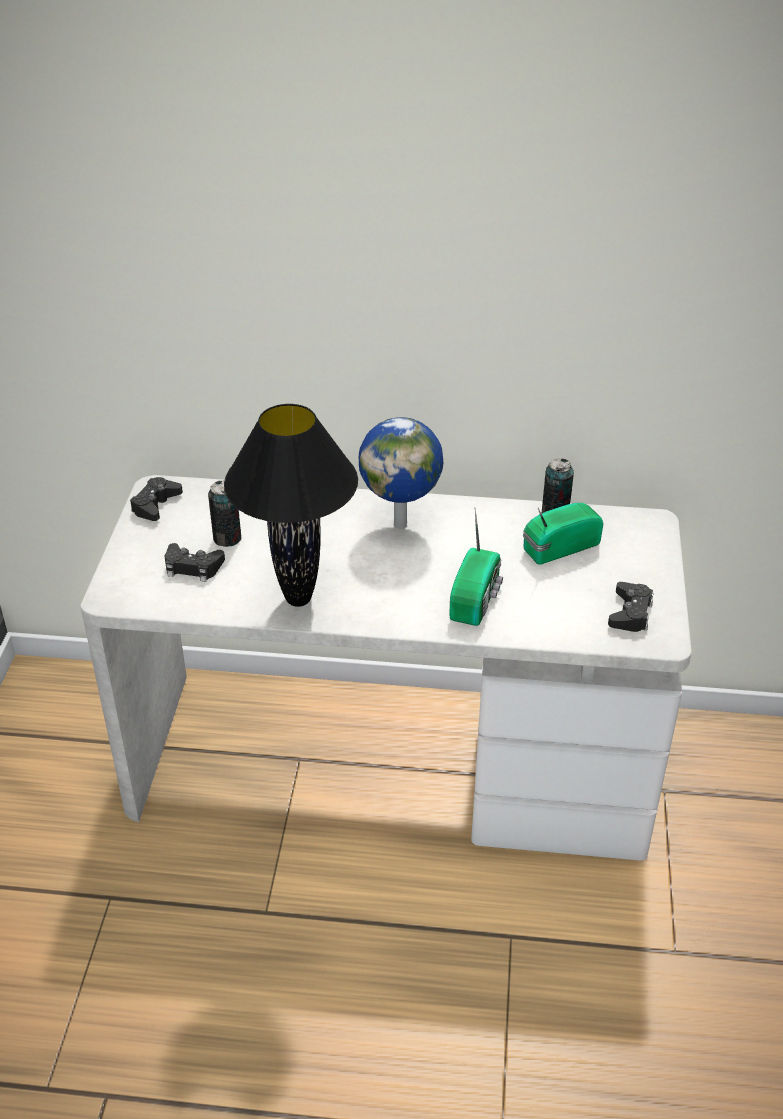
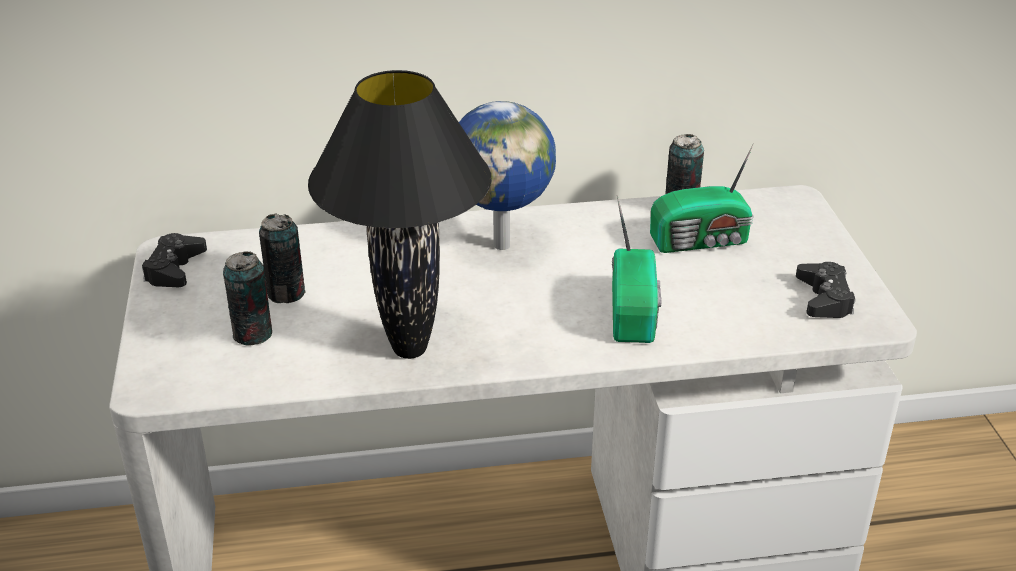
camera: 15 degrees left, 5 degrees down
(193, 567) = (252, 334): black game controller -> can
(558, 547) = (702, 241): radio -> radio turned 150 degrees counterclockwise

